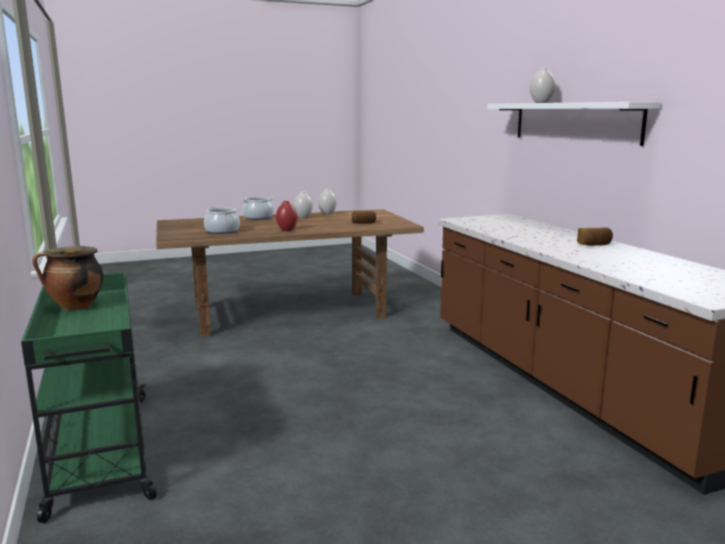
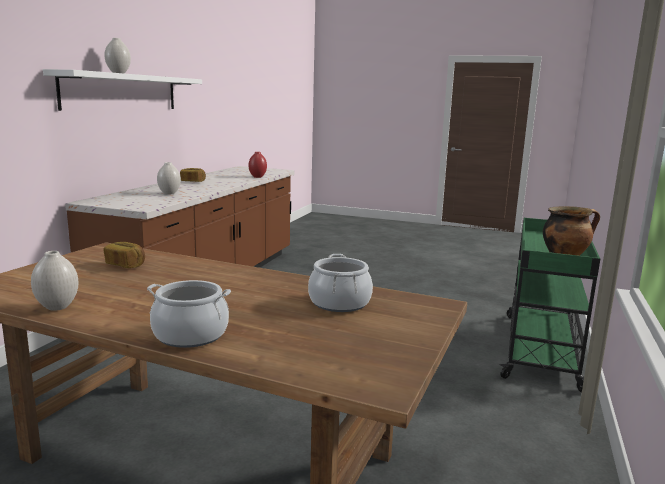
camera: 140 degrees left, 0 degrees up
(286, 230) = (252, 279): red vase -> red vase (257, 177)
(303, 217) = (130, 307): white vase -> white vase (169, 193)

